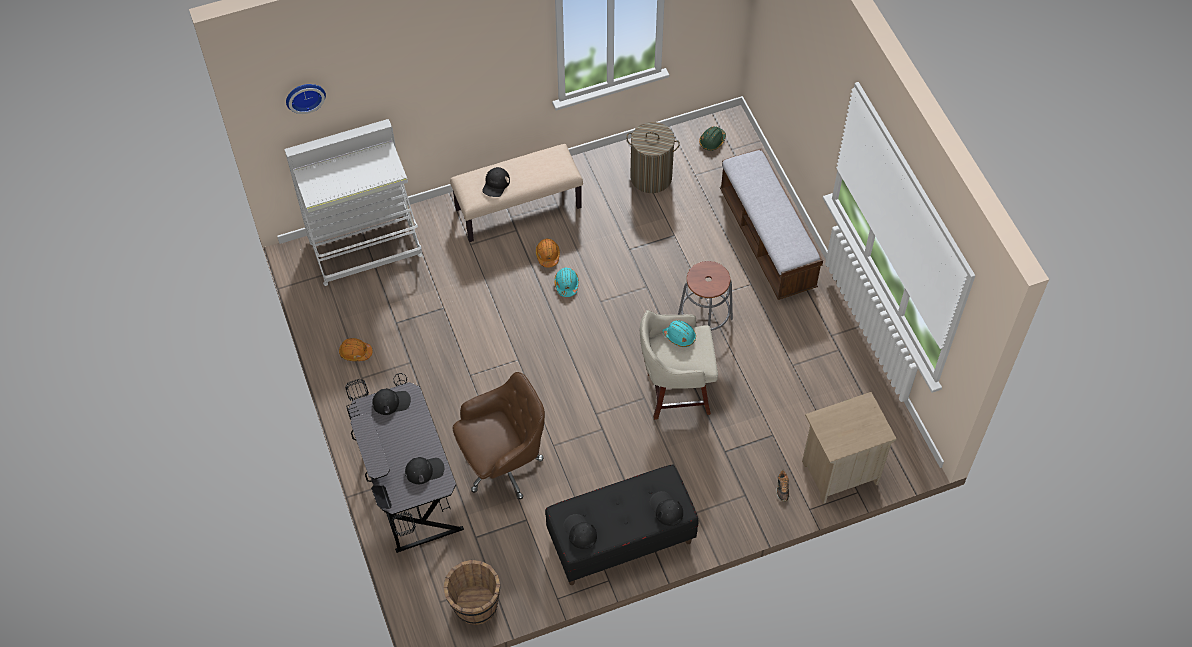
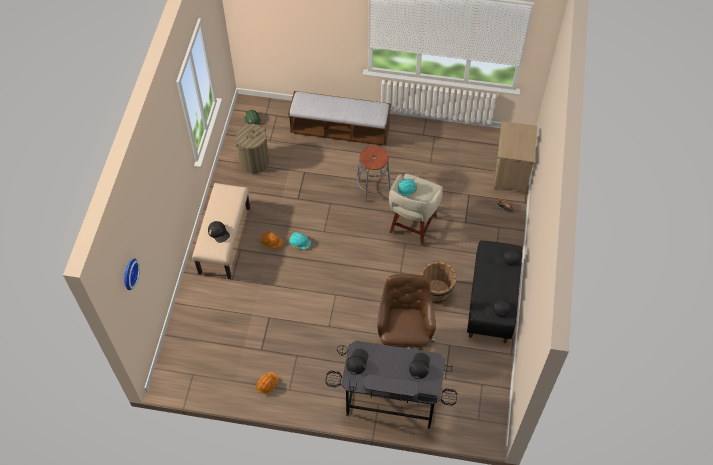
camera: 60 degrees left, 0 degrees up
(366, 252) = (193, 341): white shoe rack -> none
(475, 605) = (491, 401): brown bucket -> brown bucket (436, 292)

